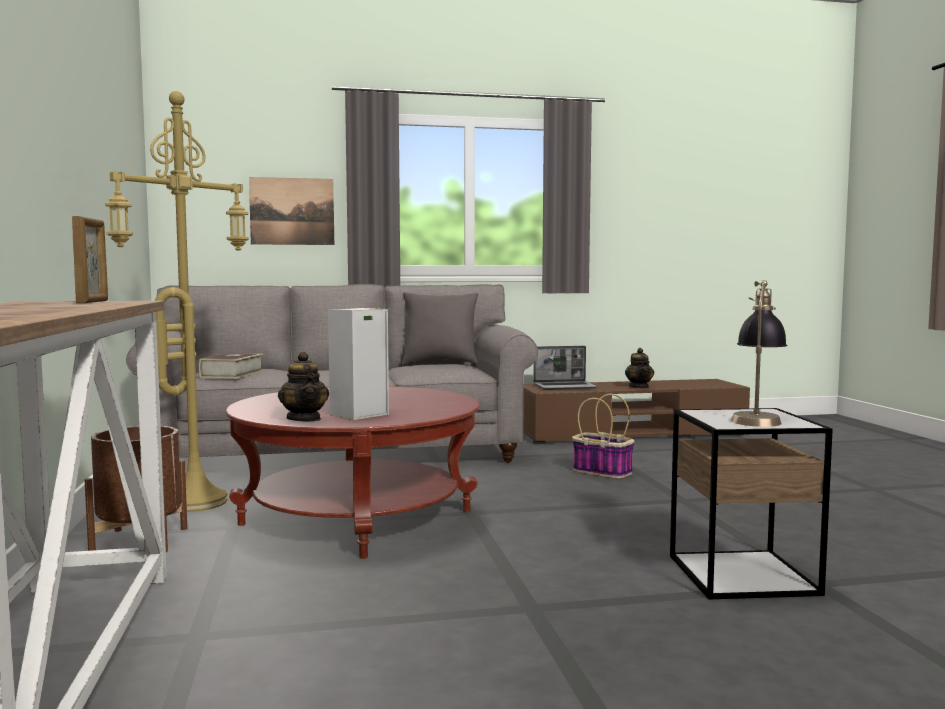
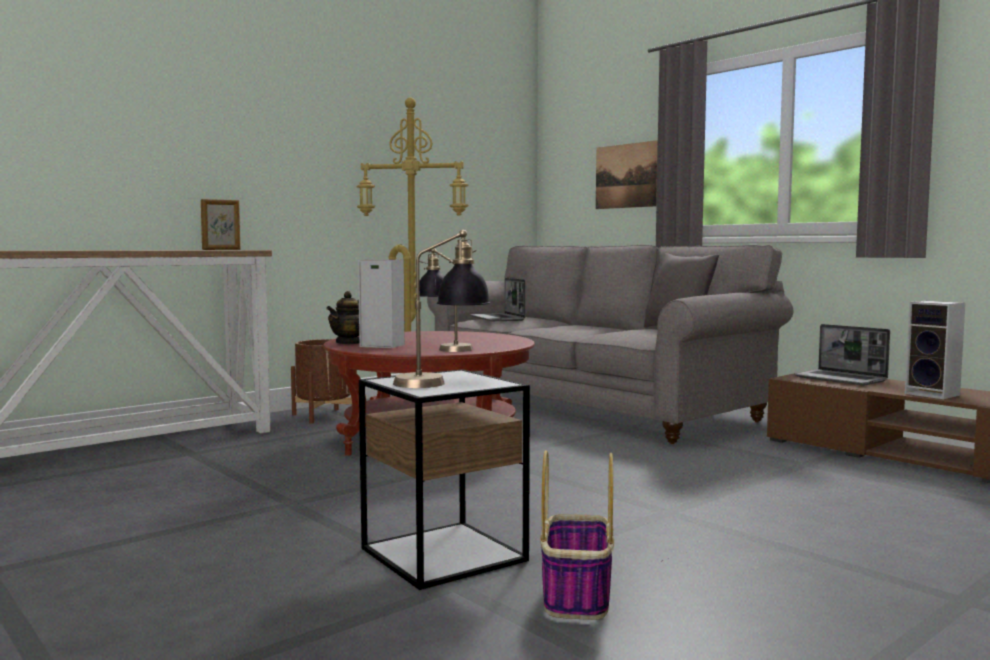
camera: 60 degrees right, 0 degrees up
(232, 374) = (498, 319): book -> laptop
(426, 405) = (444, 348): none -> table lamp
(601, 472) = (713, 473): basket -> basket (576, 595)
(639, 387) = (934, 394): teapot -> speaker

